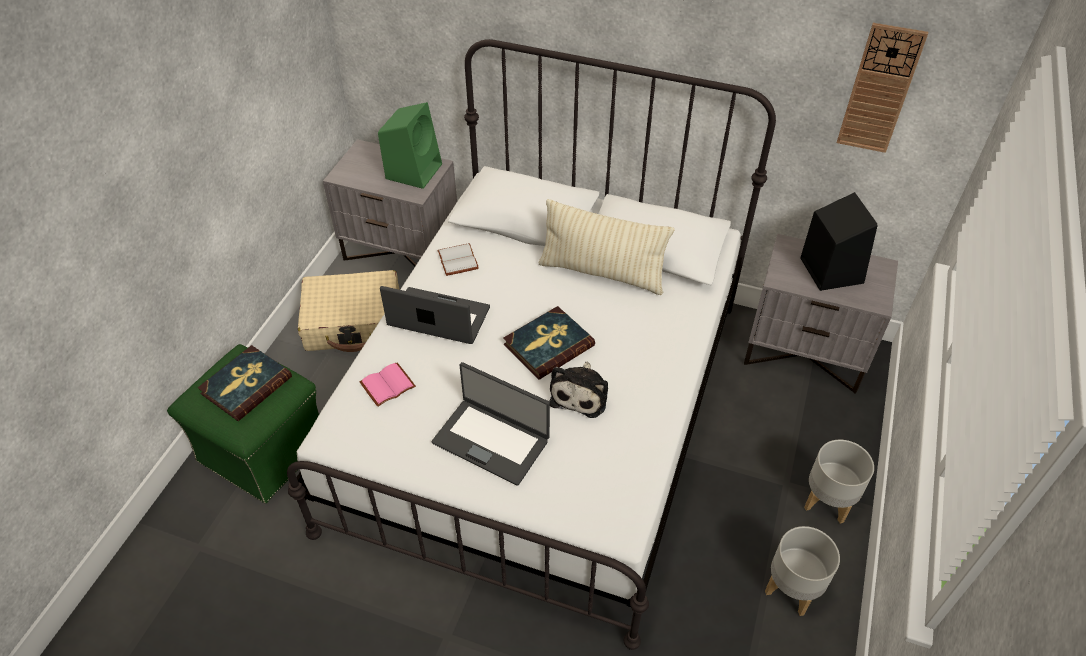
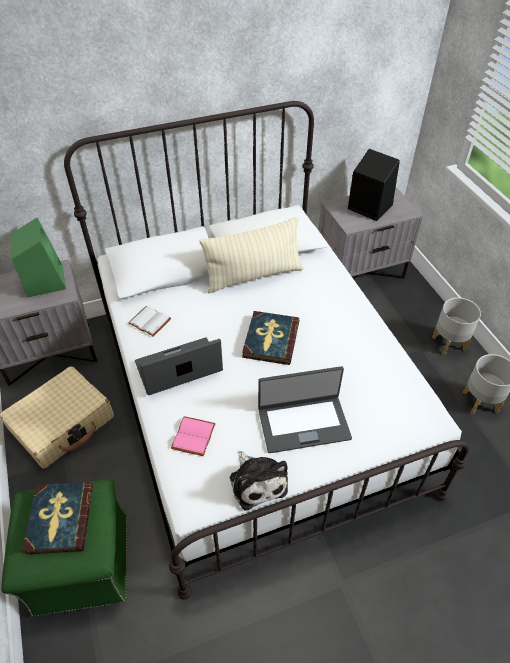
camera: 40 degrees left, 0 degrees up
(581, 393) = (323, 356): plush toy -> plush toy (257, 481)
(879, 89) = (369, 71): wall clock -> none

